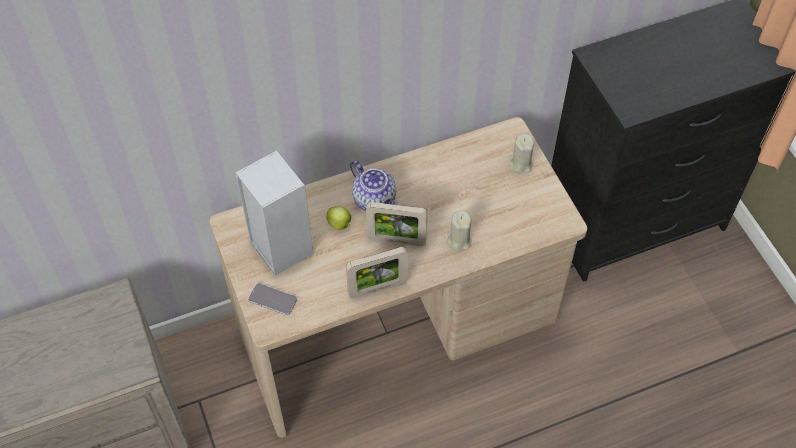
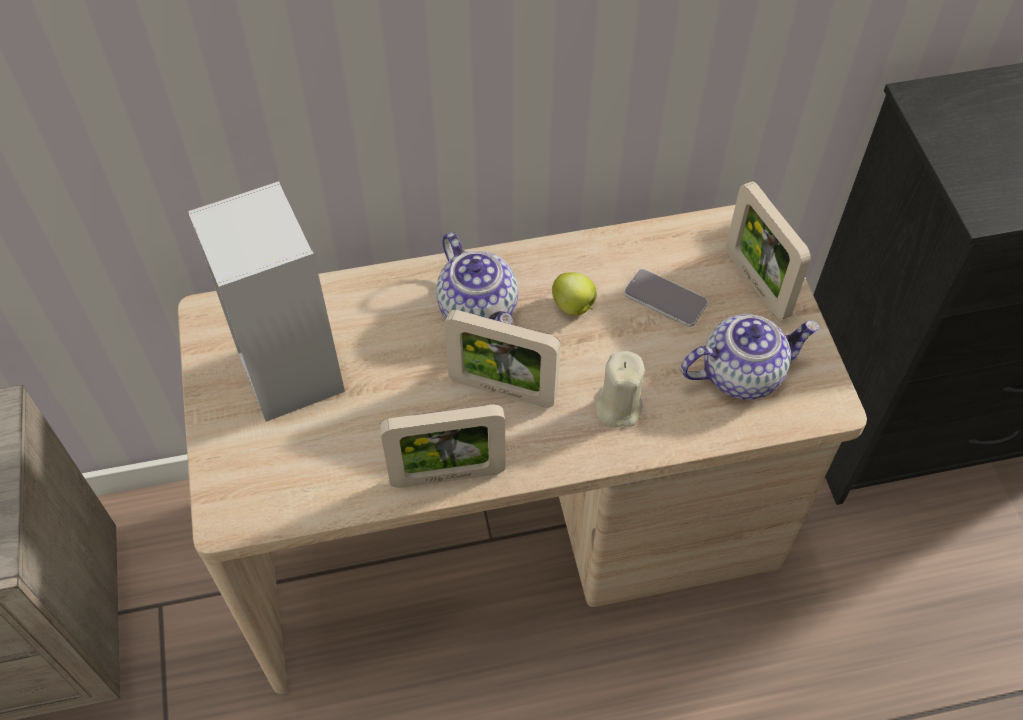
camera: 10 degrees right, 0 degrees up
(272, 299) = (249, 466): phone -> phone (665, 298)
(340, 224) = (406, 346): apple -> apple (574, 307)
(520, 164) = (756, 284): beige candle -> picture frame
(520, 213) = (742, 373): none -> teapot

